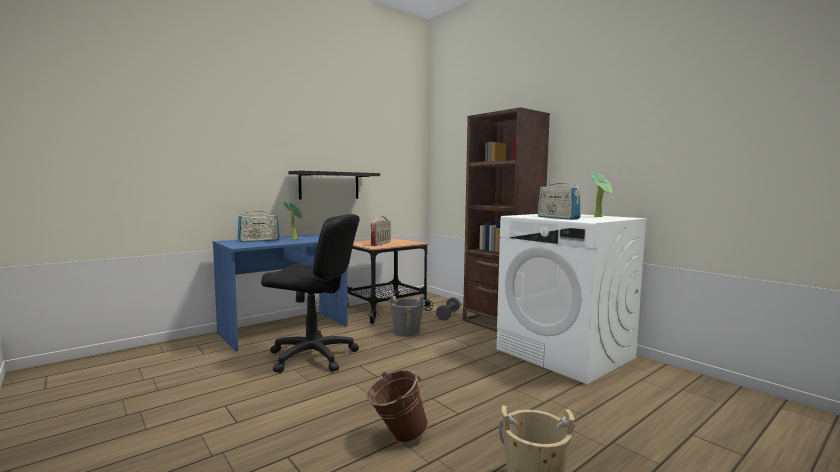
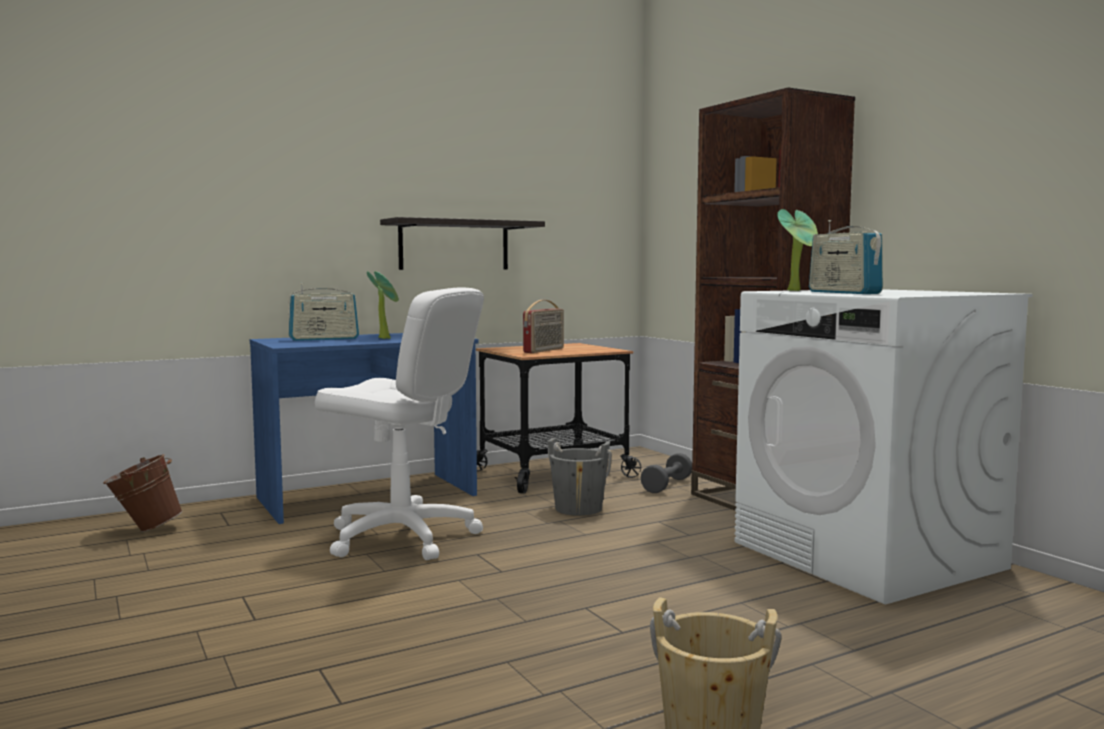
camera: 10 degrees right, 0 degrees up
(312, 356) = (402, 537): black office chair -> white office chair
(397, 438) = (502, 657): brown bucket -> brown bucket (144, 529)
(600, 216) = (937, 292): potted plant -> potted plant (797, 290)

